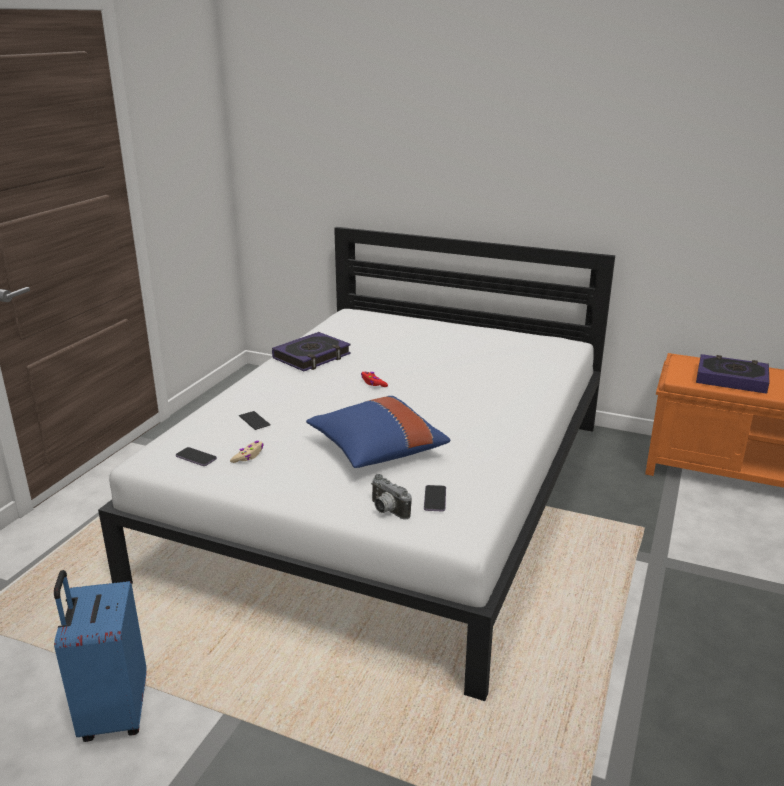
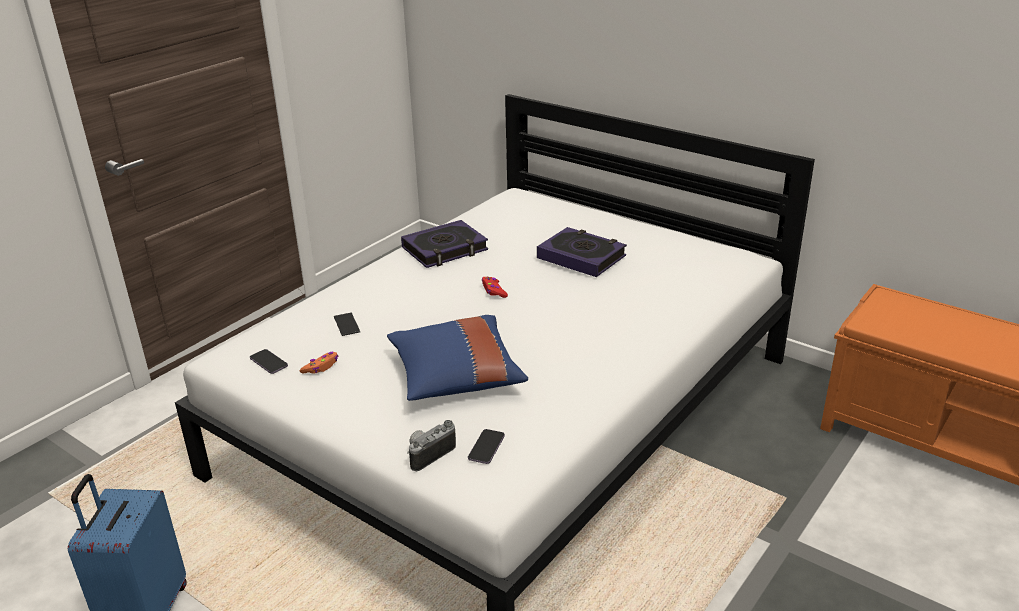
camera: 15 degrees right, 5 degrees up
(248, 456) = (321, 367): beige game controller -> orange game controller
(386, 511) = (428, 454): camera -> camera turned 75 degrees clockwise
(731, 379) = (935, 330): book -> book (581, 257)

